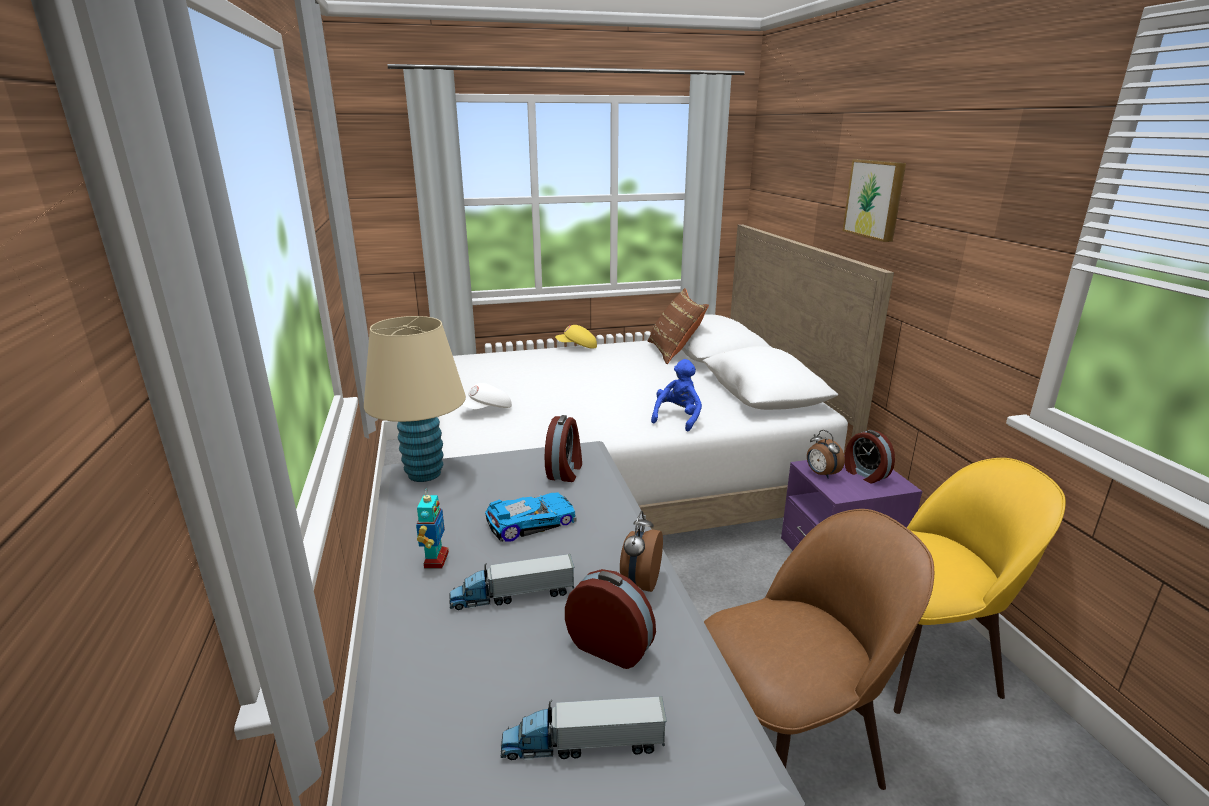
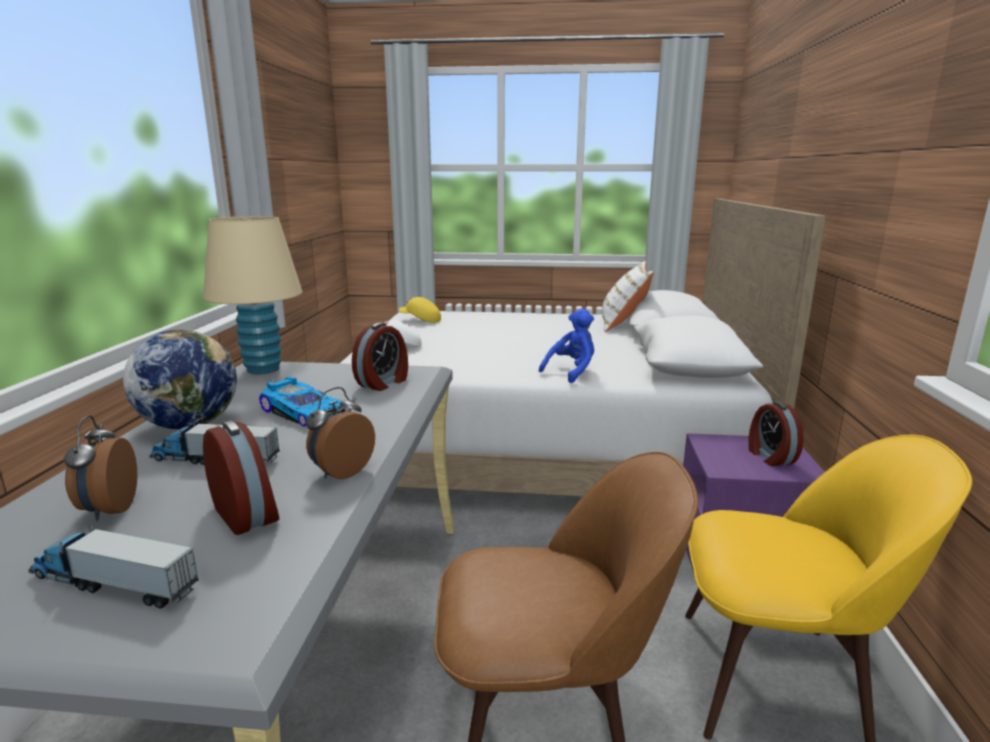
camera: 20 degrees right, 5 degrees down
(435, 560) = (190, 425): toy robot -> globe
(530, 521) = (304, 412): toy car -> toy car turned 45 degrees clockwise
(577, 347) = (529, 313): yellow cap -> yellow cap (420, 320)
(674, 352) = (623, 324): brown pillow -> white pillow
(821, 474) = (714, 448): alarm clock -> alarm clock (108, 510)
(876, 199) = (822, 137): picture -> none

